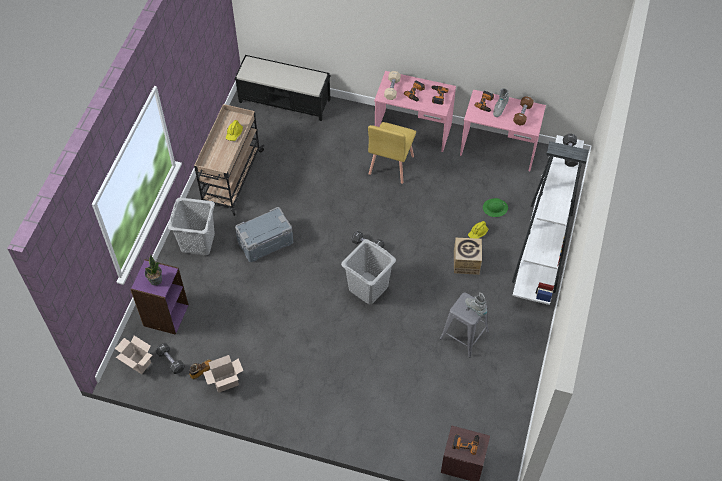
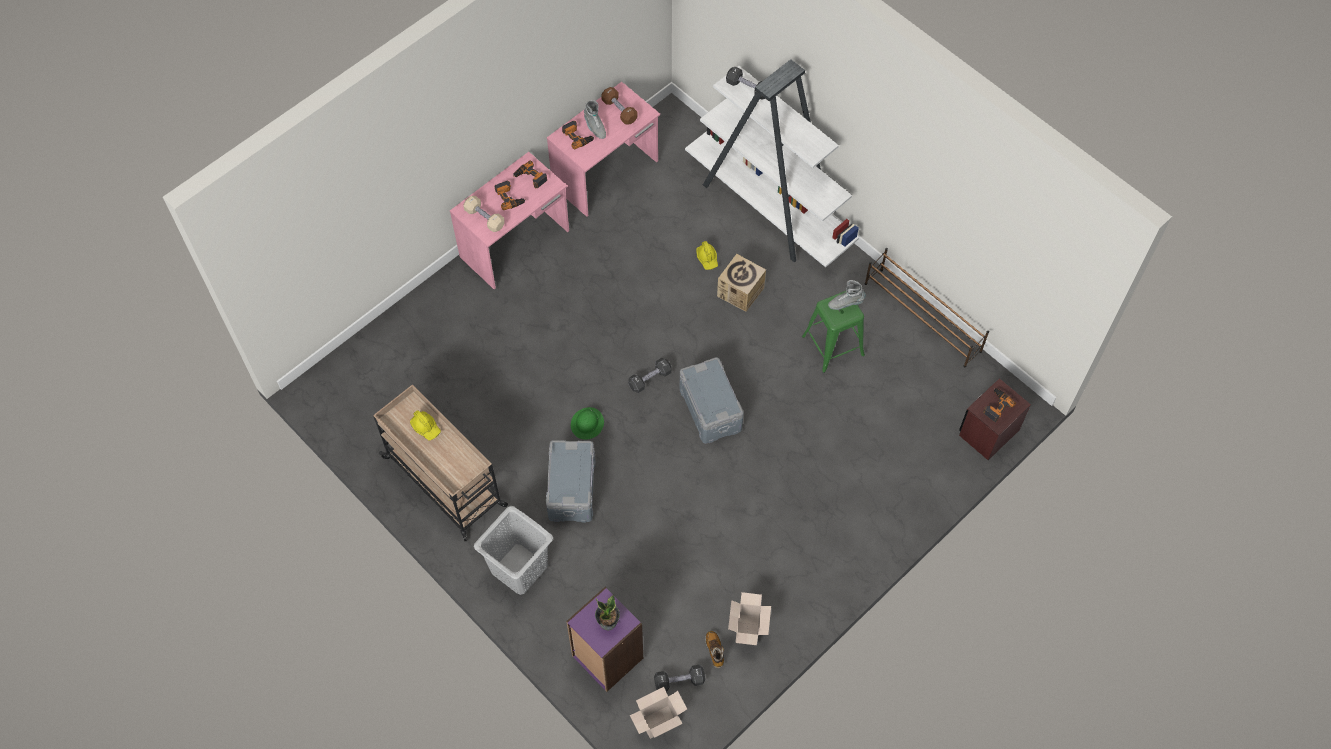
camera: 60 degrees left, 5 degrees up
(285, 101) = (362, 359): black bench -> none
(368, 288) = (711, 409): grey laundry basket -> grey storage box
(390, 165) = (550, 294): yellow chair -> none
(464, 335) = (833, 346): grey stool -> green stool
(495, 208) = (685, 223): green hard hat -> green hard hat (587, 424)
(525, 379) = (922, 318): none -> brown shoe rack

